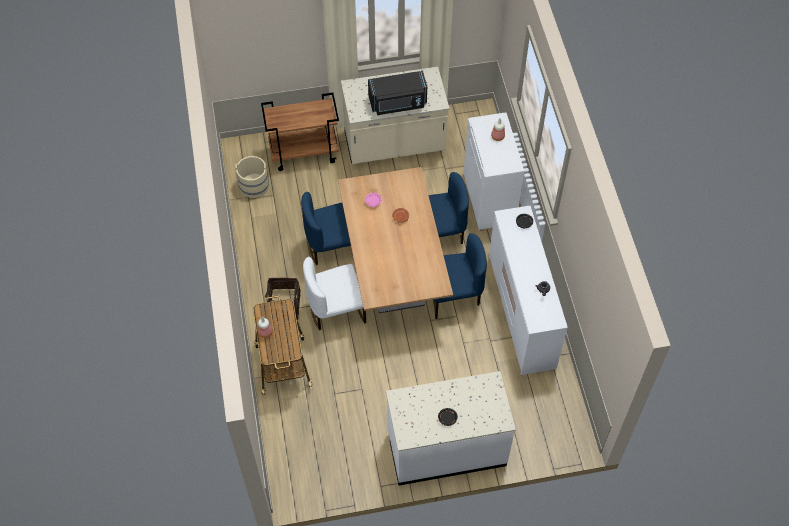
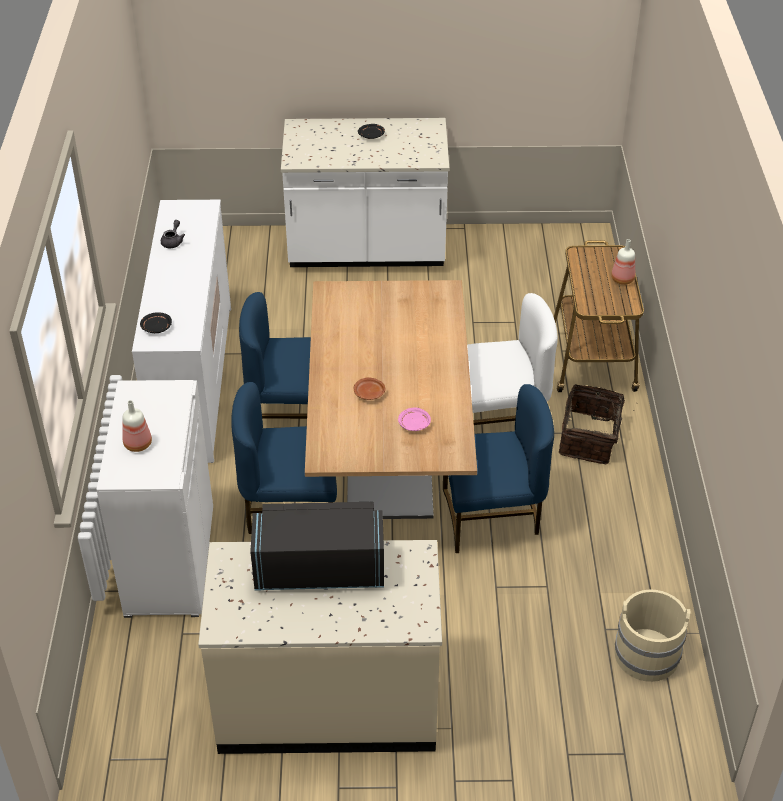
camera: 170 degrees left, 15 degrees down
(304, 153) = (532, 713): brown cart -> none

